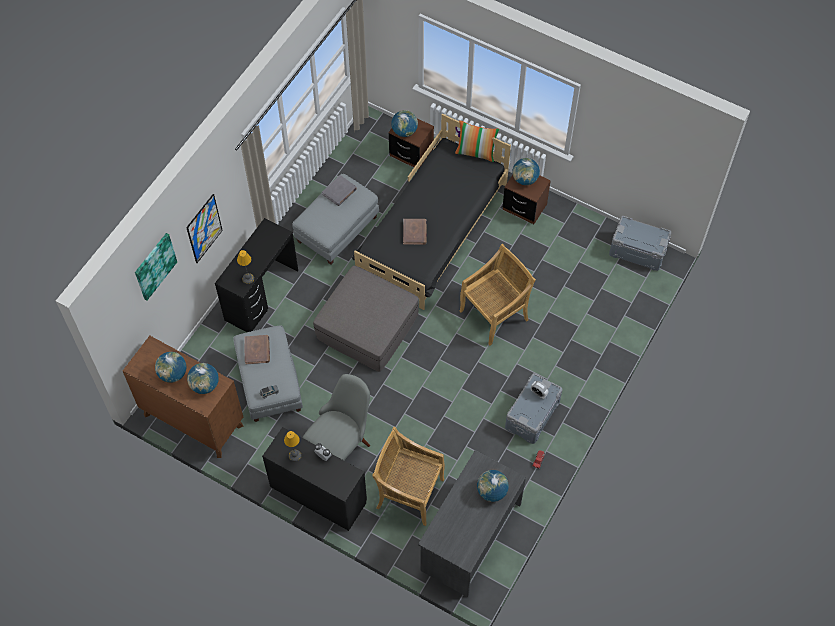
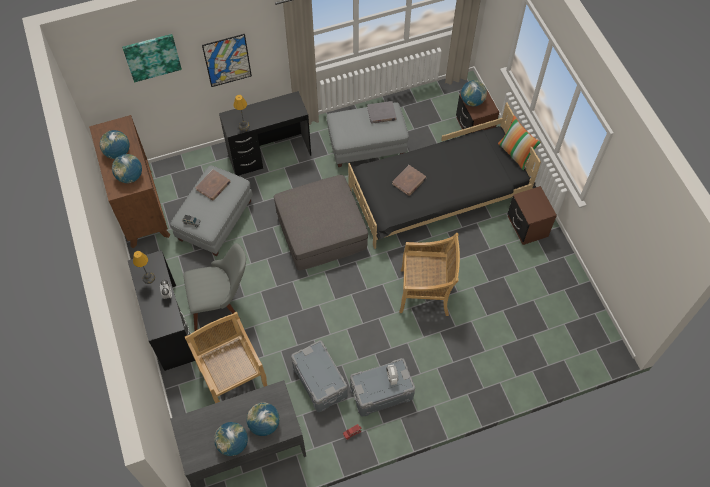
camera: 40 degrees right, 0 degrees up
(525, 179) = (535, 200): globe -> globe (233, 443)
(637, 251) = (591, 327): grey storage box -> grey storage box (319, 382)

